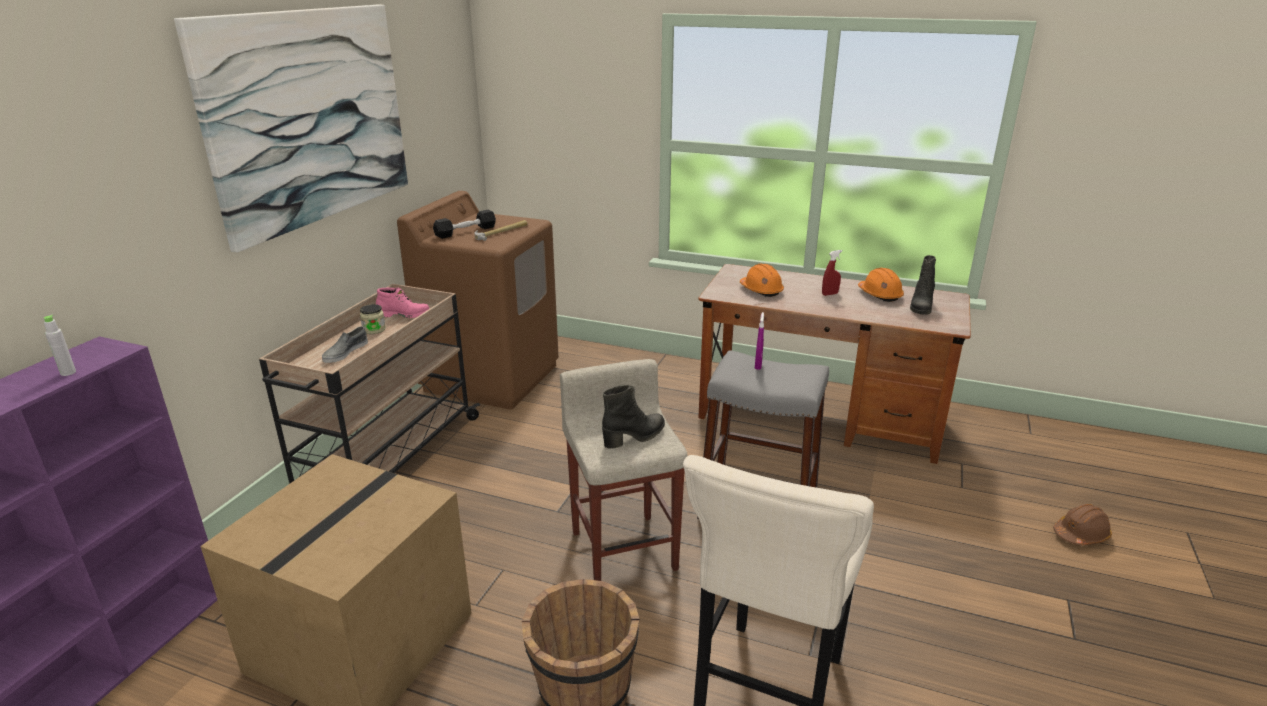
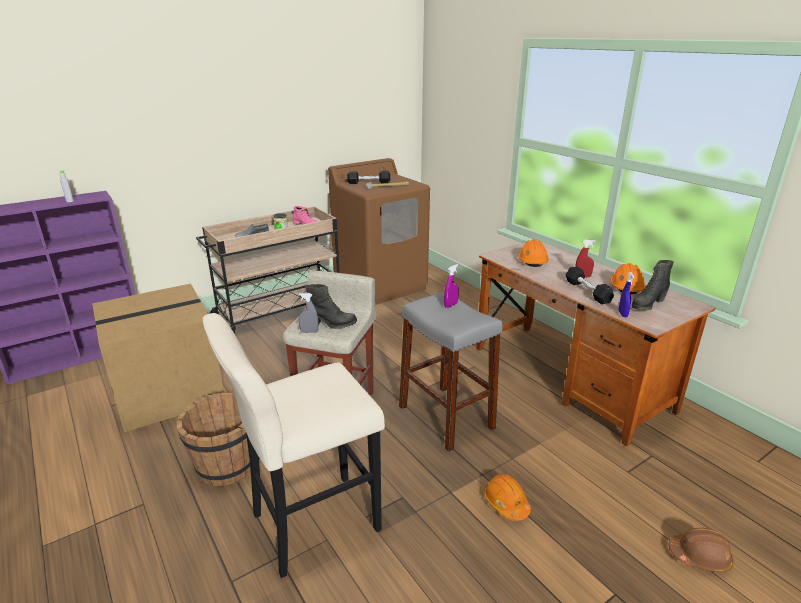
camera: 35 degrees right, 0 degrees up
(310, 117) = (267, 94): picture -> none
(622, 456) = (309, 332): none -> grey spray bottle
(858, 309) = (587, 291): none -> black dumbbell
(909, 568) = (506, 503): none -> orange hard hat
(917, 323) = (622, 314): none -> blue spray bottle

